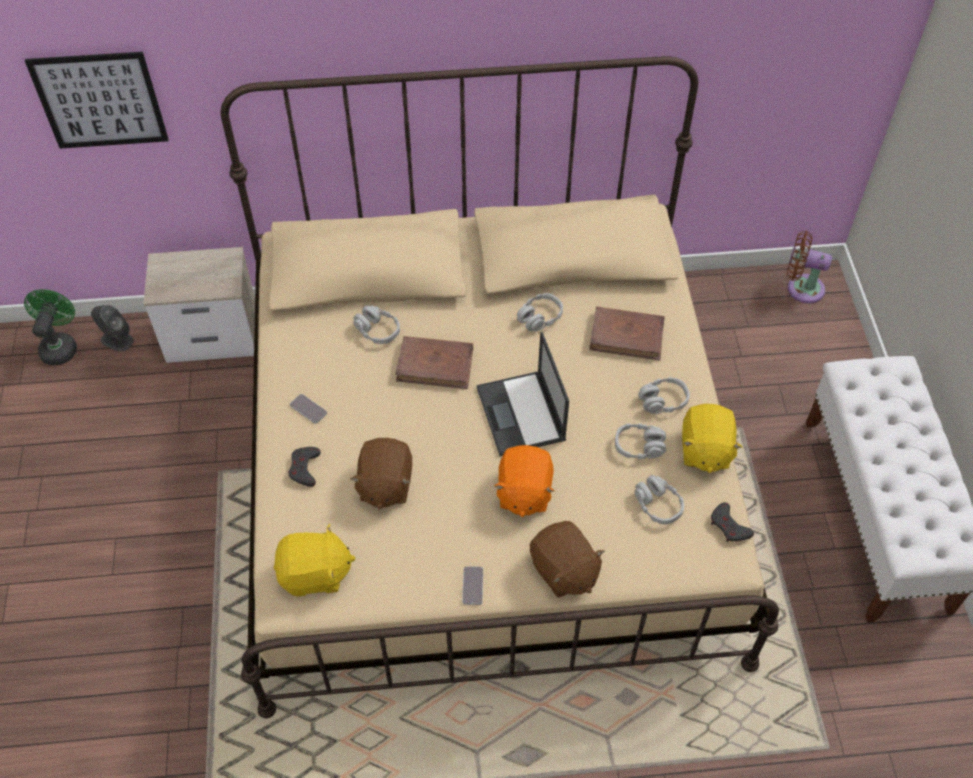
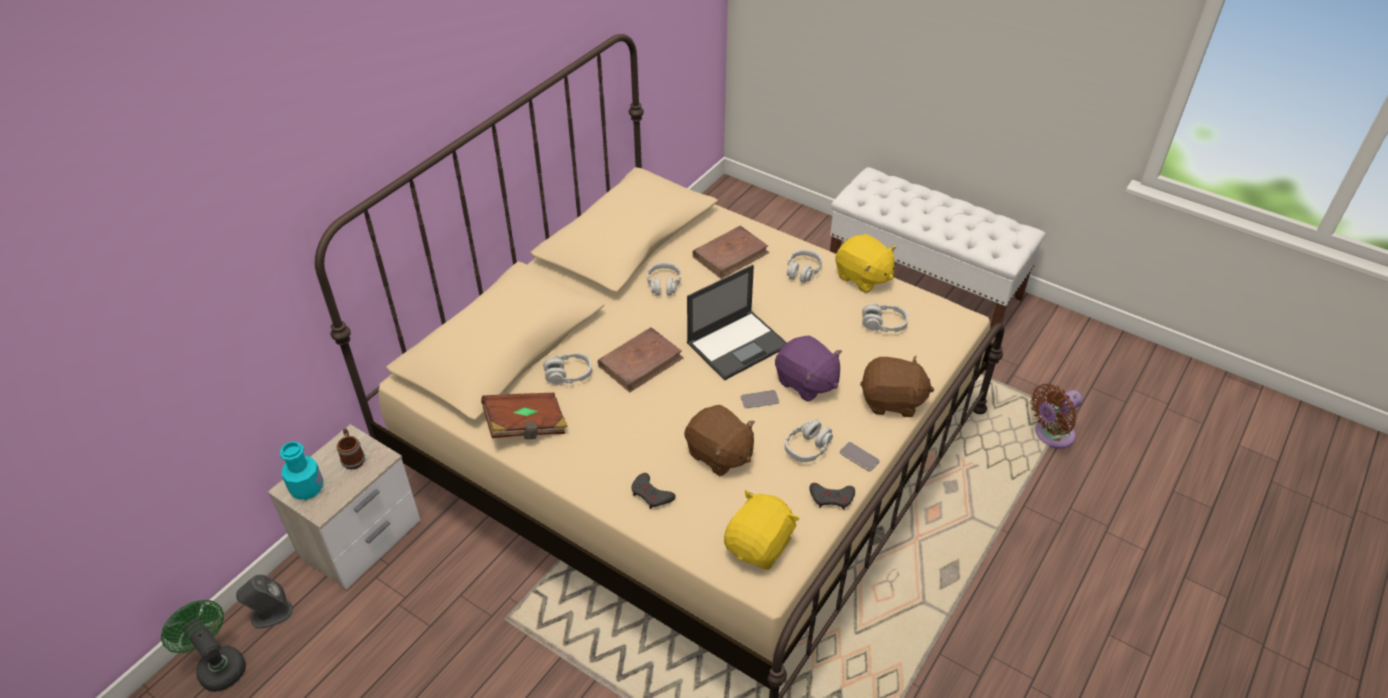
camera: 50 degrees left, 10 degrees down
(99, 100) = (190, 326): picture -> none
(168, 271) = (307, 488): none -> turquoise bottle
(214, 273) = (353, 458): none -> mug
(301, 344) = (526, 426): none -> brown book
(308, 409) = (596, 459): phone -> phone (759, 399)
(521, 415) = (738, 344): laptop -> laptop turned 60 degrees counterclockwise
(523, 492) = (806, 383): orange plush toy -> purple plush toy
(639, 446) = (828, 304): grey headphones -> grey headphones (807, 447)
(729, 526) = (932, 303): grey game controller -> grey game controller (832, 498)
(801, 287) = (726, 201): brown fan -> brown fan (1051, 435)

